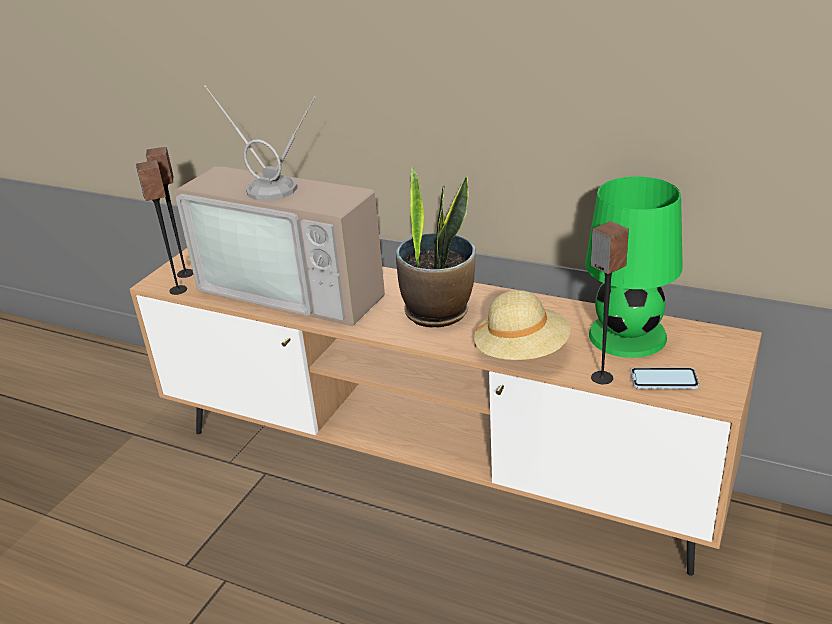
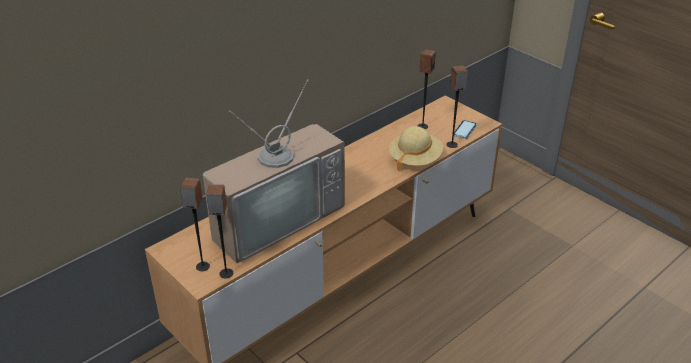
camera: 70 degrees left, 5 degrees up
(438, 312) = (353, 173): potted plant -> none
(628, 335) = (422, 126): green table lamp -> speaker

